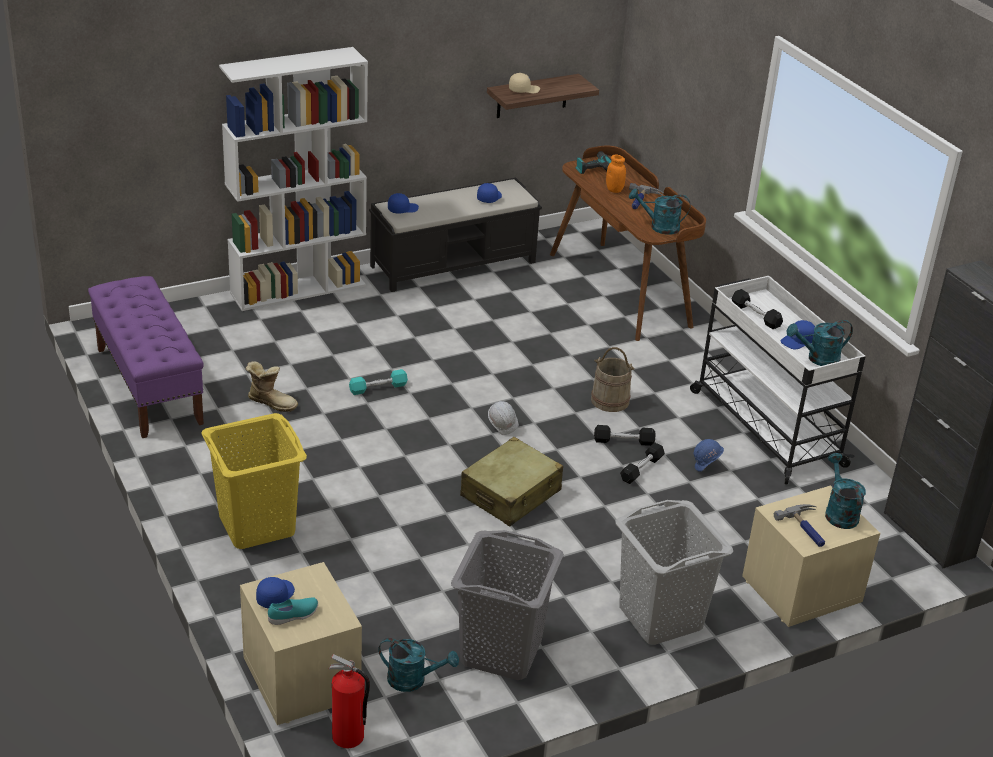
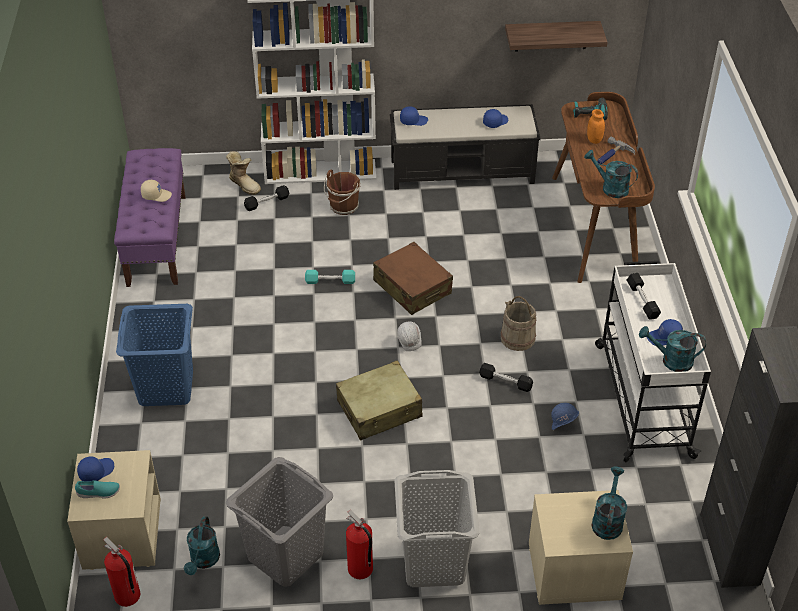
camera: 25 degrees right, 10 degrees up
(256, 525) = (165, 387): yellow laundry basket -> blue laundry basket
(272, 402) = (240, 276): boot -> boot (245, 184)
(346, 317) = (343, 207): none -> brown bucket
(413, 680) = (203, 561): turquoise watering can -> turquoise watering can turned 60 degrees clockwise
(470, 376) = (412, 287): none -> brown suitcase
(523, 89) = (536, 32): beige cap -> beige cap (156, 195)
(589, 643) = (360, 569): none -> fire extinguisher
(641, 469) = (504, 413): black dumbbell -> black dumbbell (267, 202)
(807, 529) = (567, 529): hammer -> none

